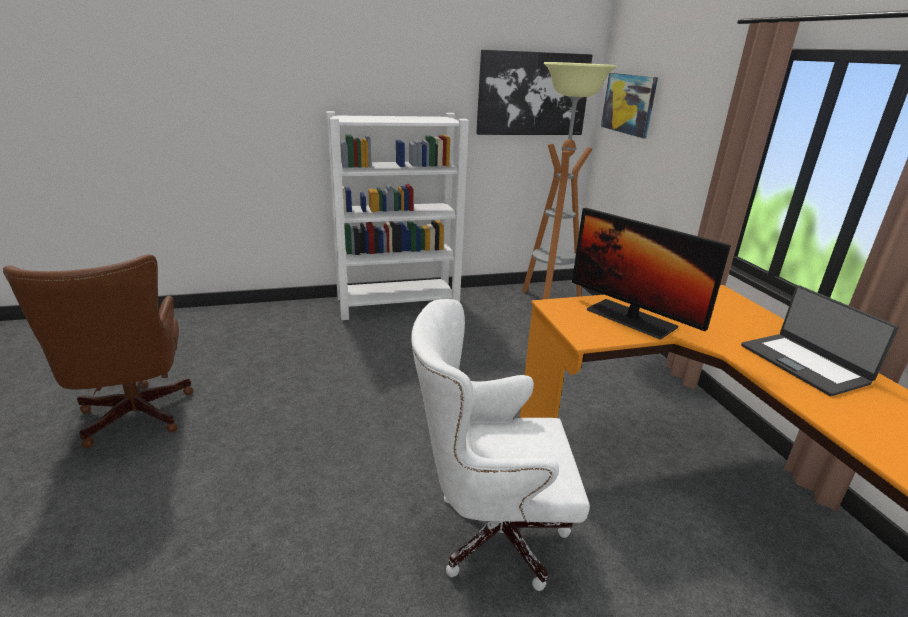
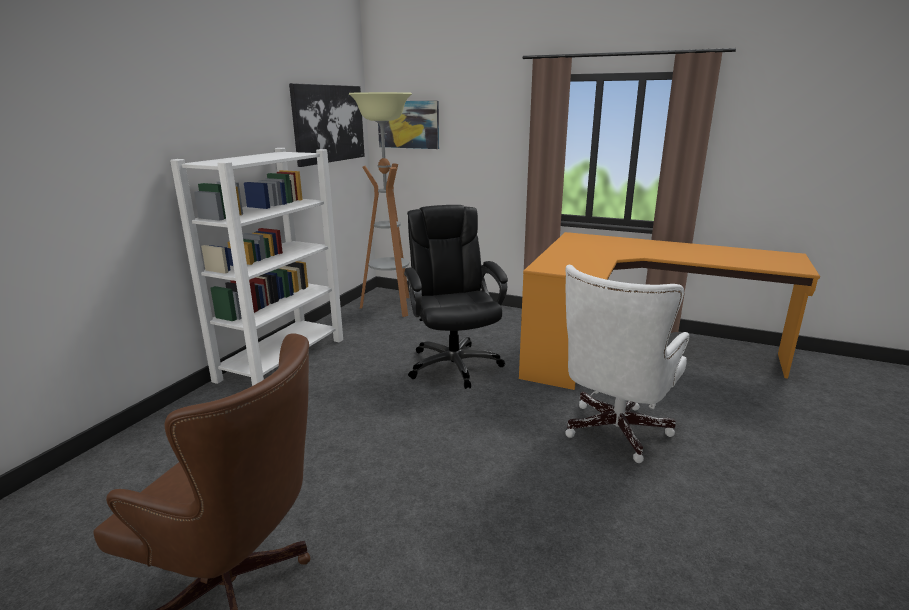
camera: 50 degrees left, 5 degrees down
(492, 377) = (453, 365): none -> black office chair
(631, 318) = (581, 259): monitor -> none
(804, 363) = (667, 249): laptop -> none

